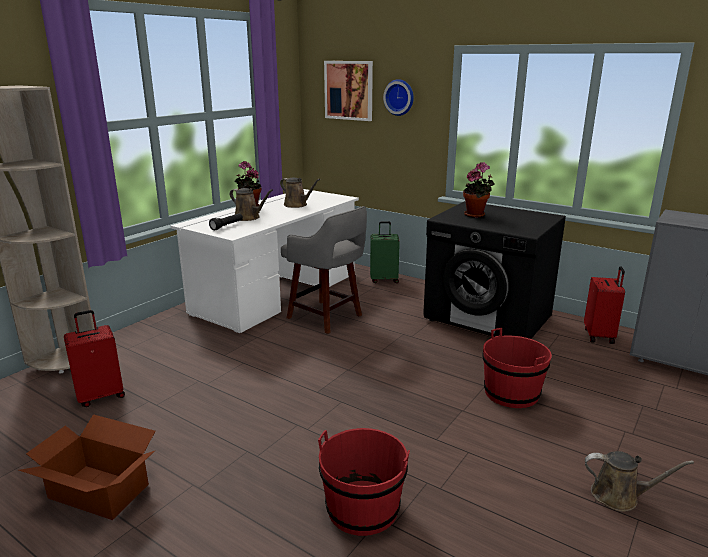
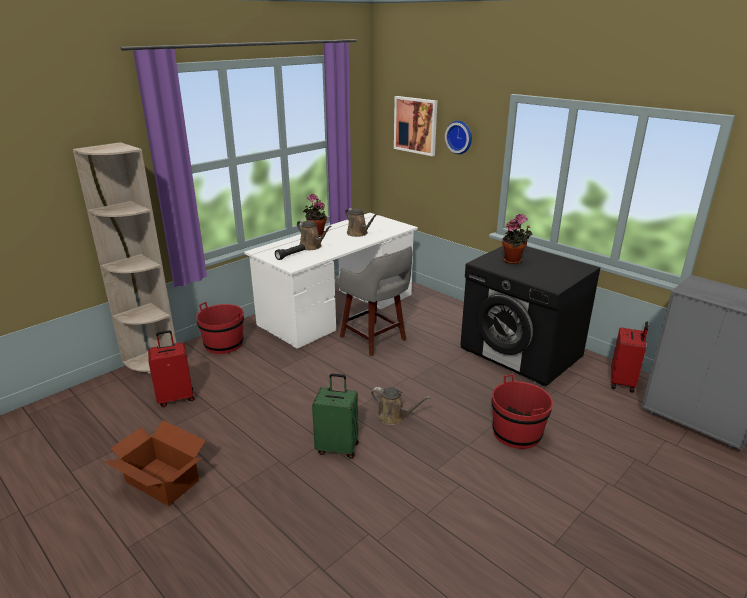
camera: 10 degrees right, 5 degrees up
(362, 508) = (357, 523): red bucket -> red bucket (224, 344)
(384, 279) = (437, 303): green suitcase -> green suitcase (338, 447)
(619, 496) = (577, 543): brown watering can -> brown watering can (394, 417)

